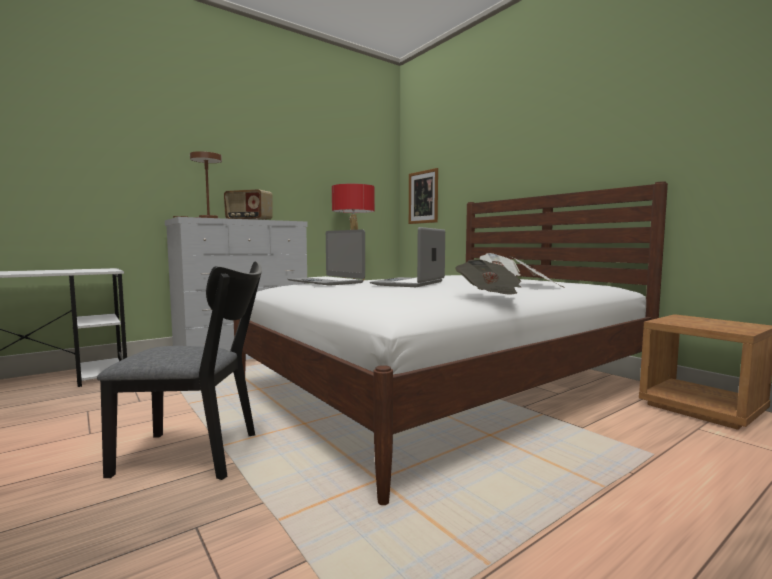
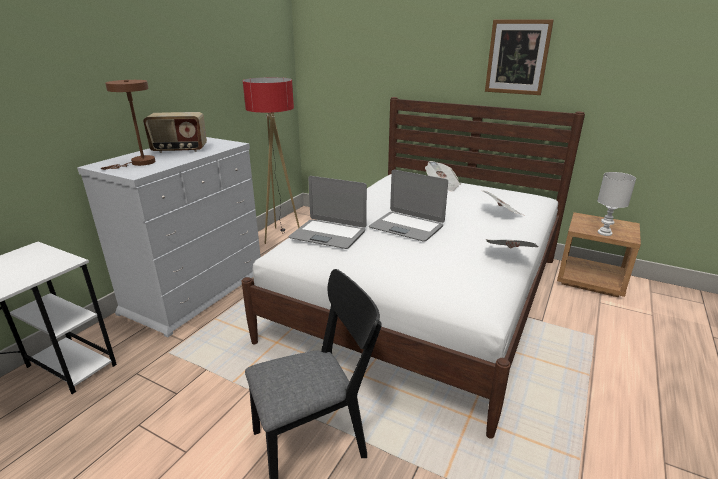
camera: 25 degrees left, 20 degrees up
(409, 283) = (407, 227): laptop -> laptop turned 60 degrees counterclockwise
(423, 197) = (330, 79): picture -> picture (517, 57)
(699, 326) = (604, 233): none -> white table lamp

